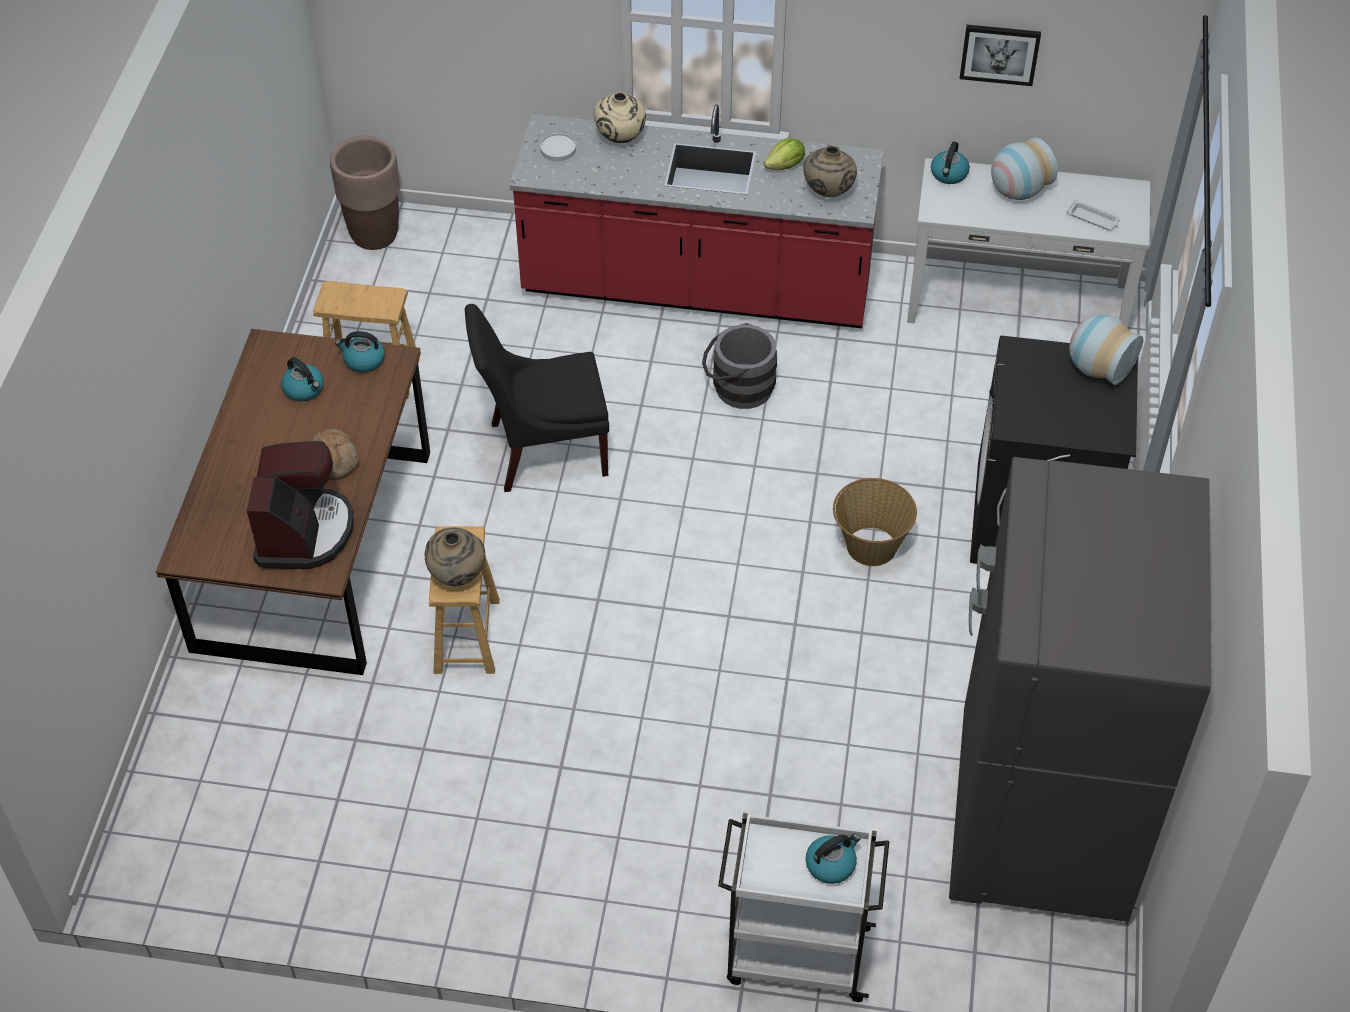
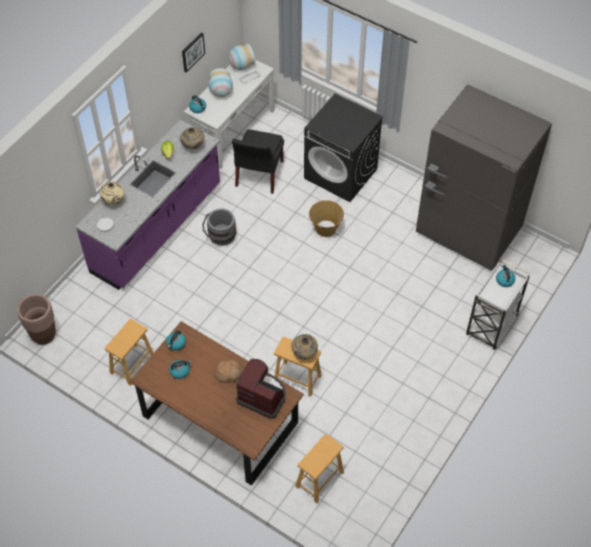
camera: 65 degrees left, 5 degrees up
(246, 760) = (319, 479): none -> brown stool
(542, 449) = (214, 316): black chair -> black chair (258, 175)
(696, 289) = (157, 229): red counter -> purple counter
(1097, 368) = (336, 107): vase -> vase (241, 65)

